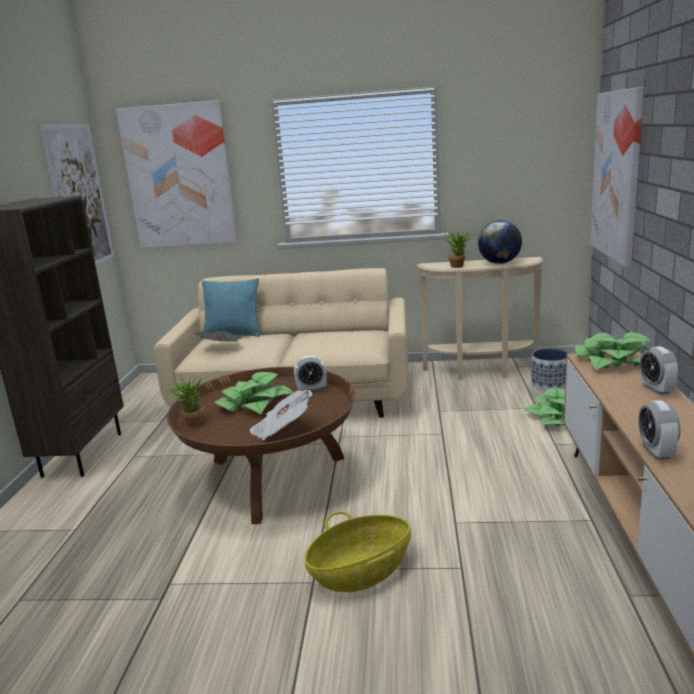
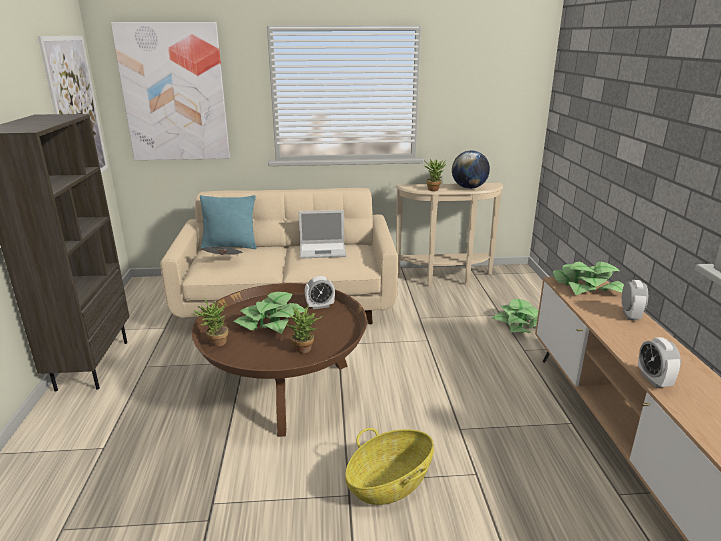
camera: 10 degrees left, 5 degrees up
(282, 430) = (305, 350): newspaper -> potted plant
(330, 336) = (323, 250): none -> laptop
(549, 384) = (505, 292): planter -> none
(617, 175) = (575, 118): picture -> none
(656, 389) = (630, 315): alarm clock -> alarm clock turned 150 degrees counterclockwise

